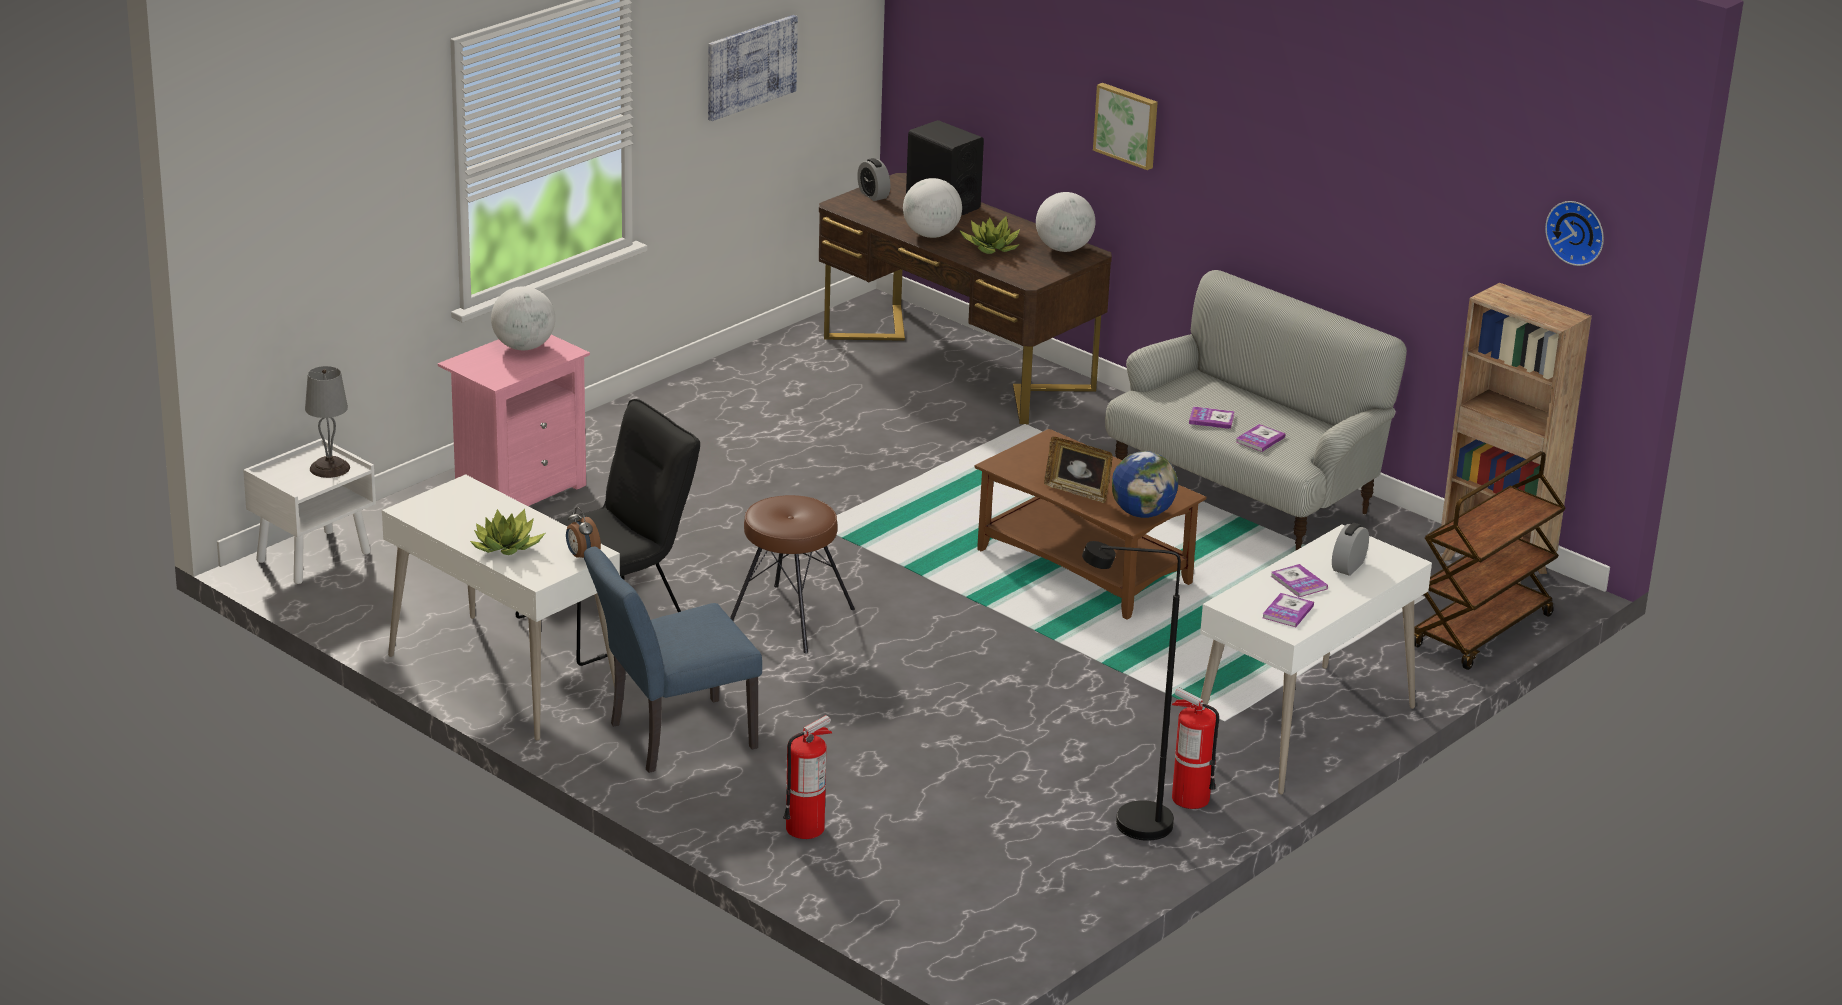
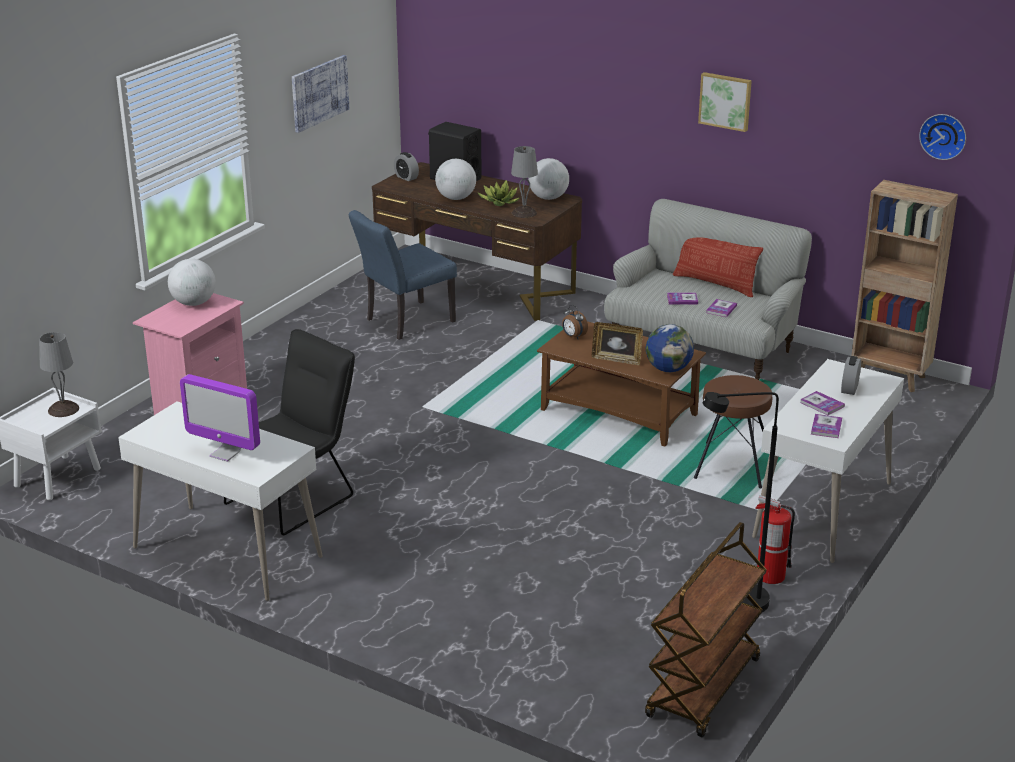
camera: 10 degrees left, 0 degrees up
(507, 547) = (225, 453): potted plant -> monitor
(582, 557) = (286, 454): alarm clock -> alarm clock (573, 337)
(671, 738) = (370, 583): blue chair -> blue chair (404, 322)
(789, 618) = (426, 477): brown stool -> brown stool (732, 465)
(805, 828) = (497, 643): fire extinguisher -> none
(1019, 268) = (524, 213): none -> grey table lamp
(1127, 125) = (587, 106): picture -> picture (725, 101)
(1271, 402) = (715, 284): none -> pillow
(1482, 632) = (905, 423): brown cart -> brown cart (704, 689)

